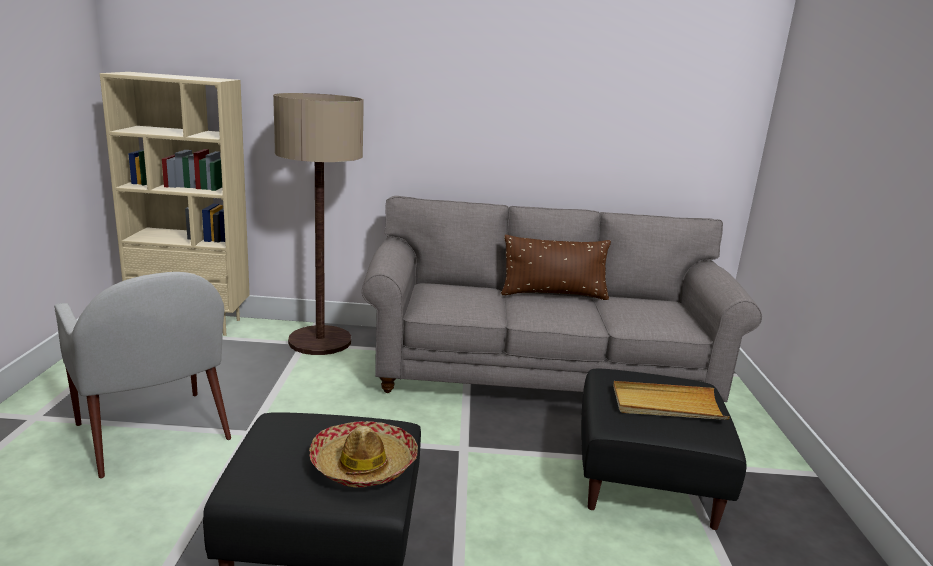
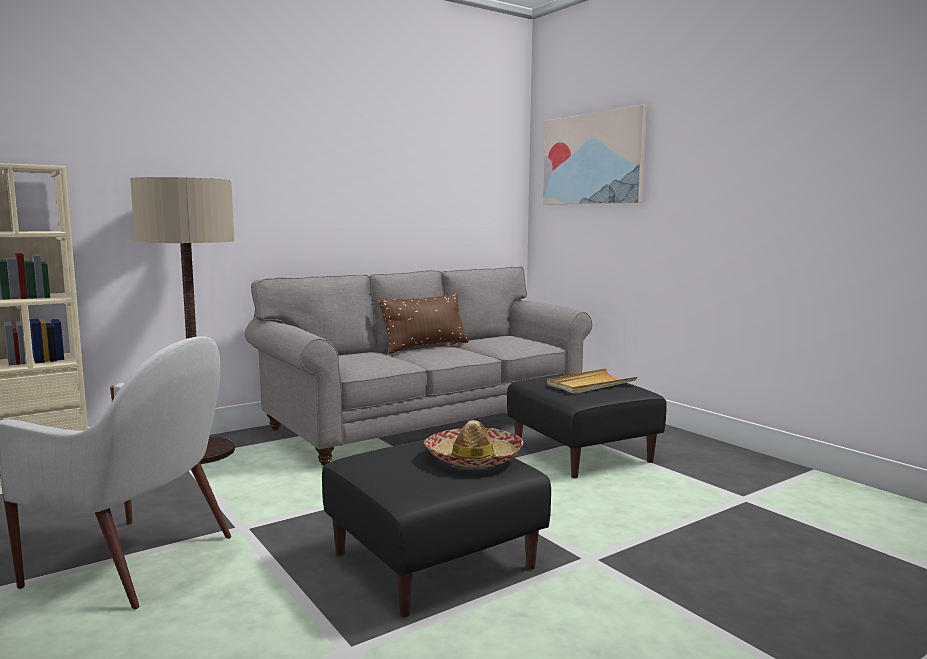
camera: 35 degrees left, 10 degrees down
(832, 95) = (593, 159): none -> picture

